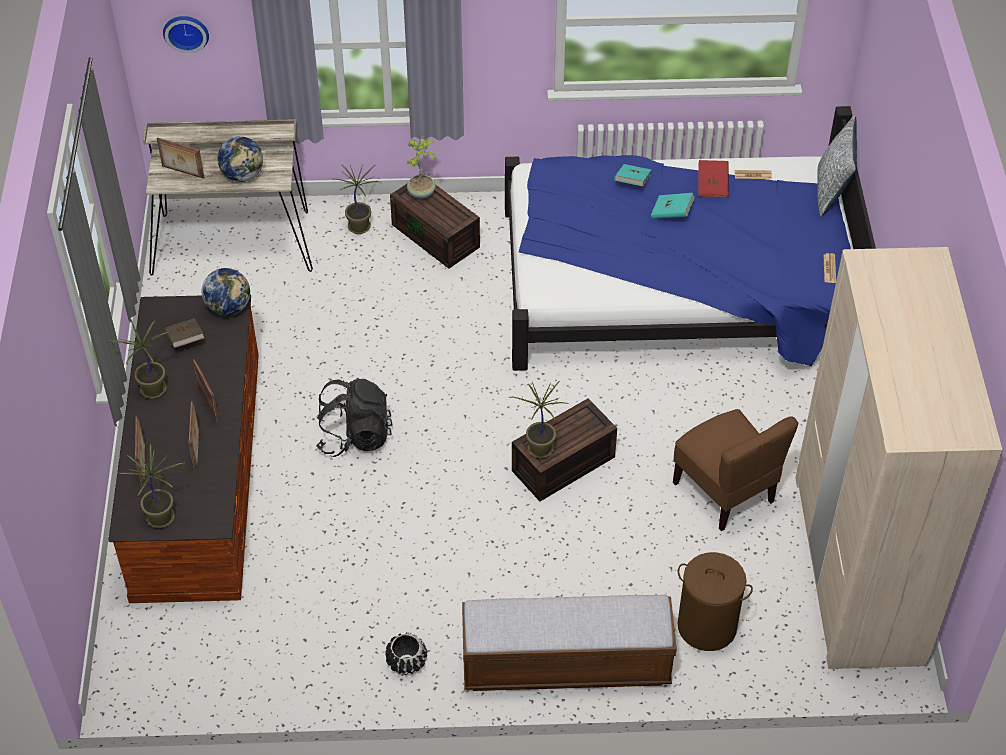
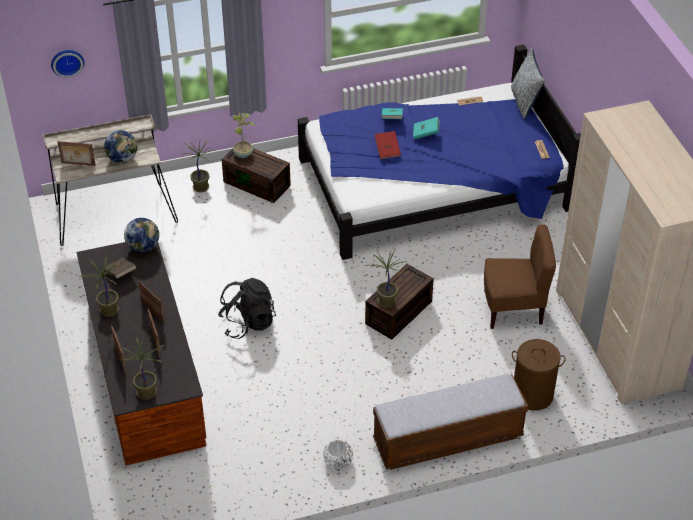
camera: 15 degrees left, 5 degrees down
(406, 662) = (338, 461): black planter -> white planter
(712, 186) = (446, 112): red book -> red book (387, 150)
(725, 492) = (513, 308): brown chair -> brown chair turned 45 degrees counterclockwise

